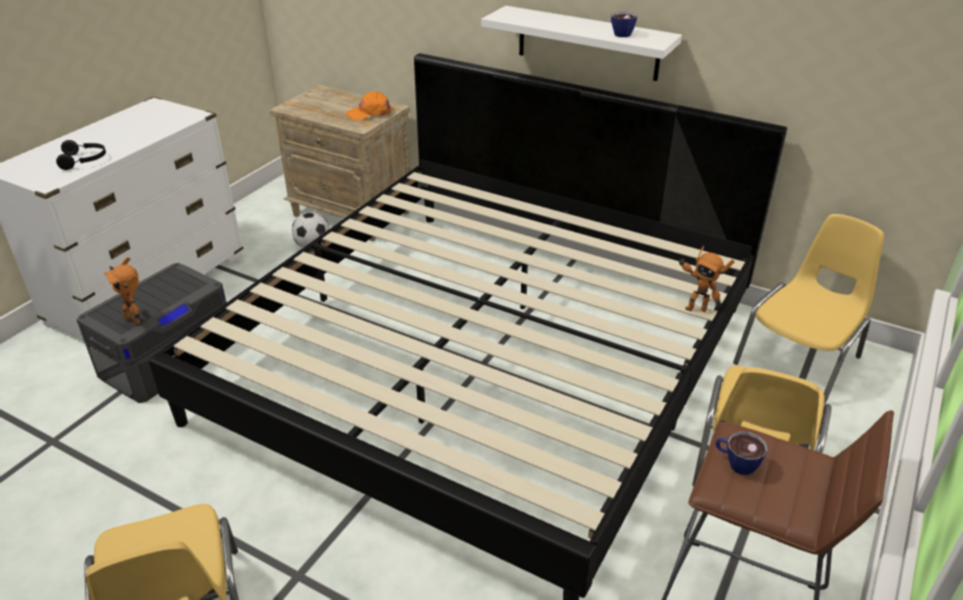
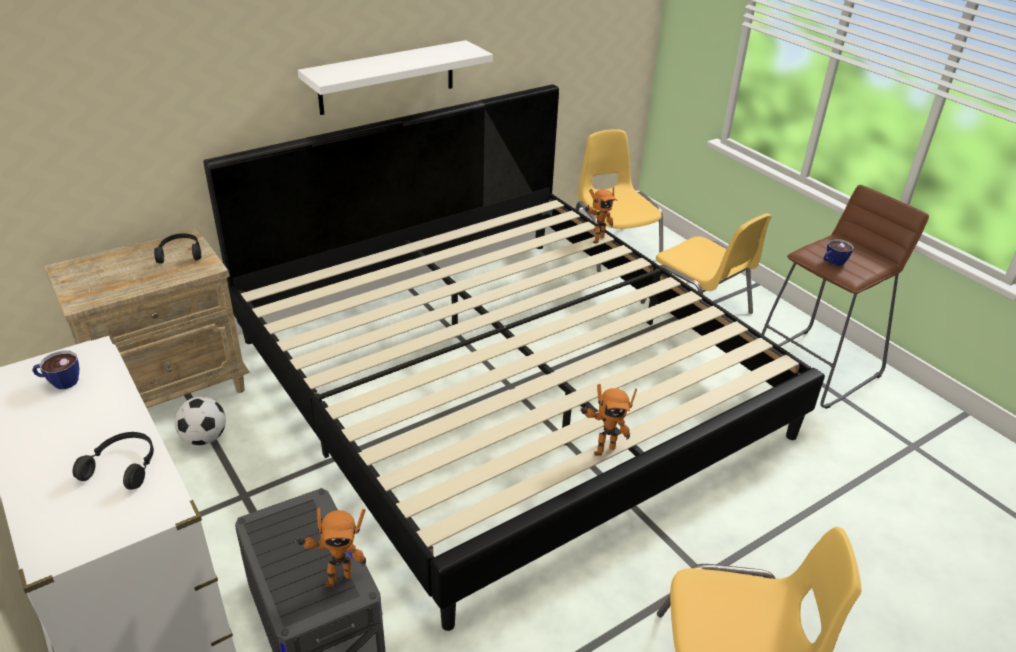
camera: 65 degrees left, 0 degrees up
(334, 405) = (602, 449): none -> toy robot
(369, 113) = (180, 253): orange cap -> black headphones
(619, 33) = (437, 55): cup -> cup (60, 382)

